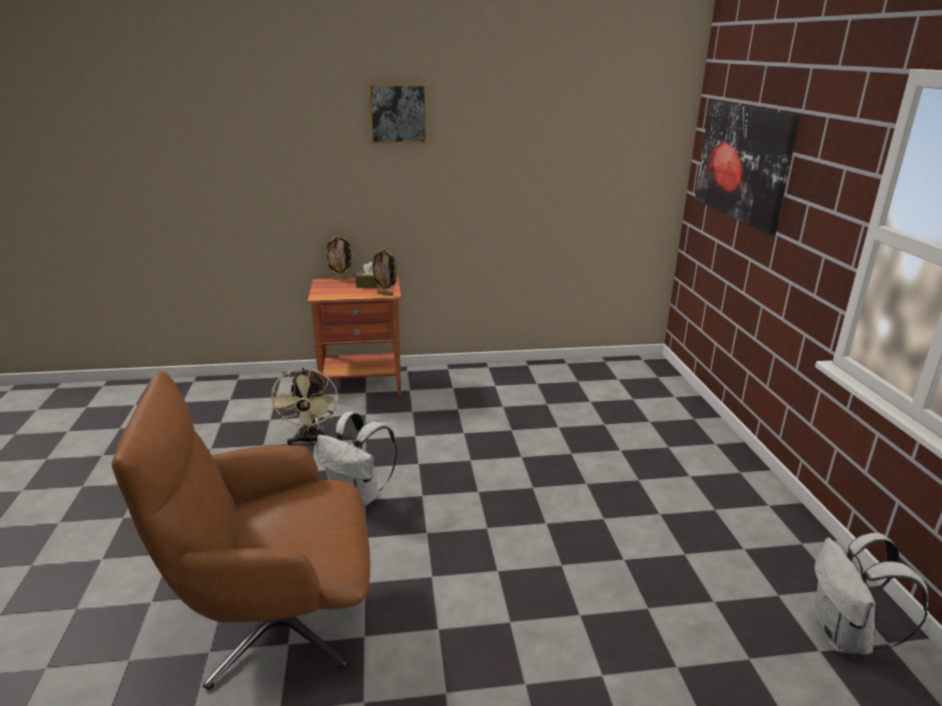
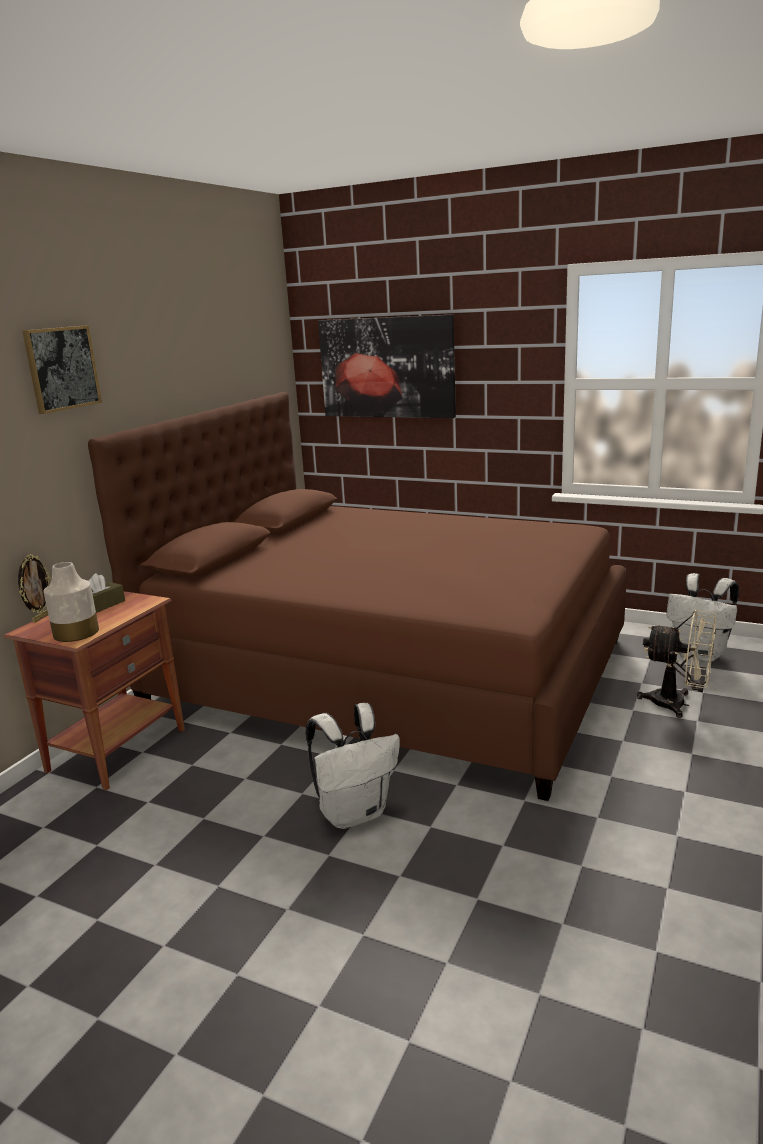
camera: 55 degrees left, 5 degrees down
(277, 621) = (523, 924): brown armchair -> none
(310, 441) = (196, 821): beige fan -> beige fan (678, 704)
(327, 293) = (75, 632): none -> beige vase
(385, 294) = (146, 603): picture frame -> none
(559, 443) = (390, 672): none -> brown bed

